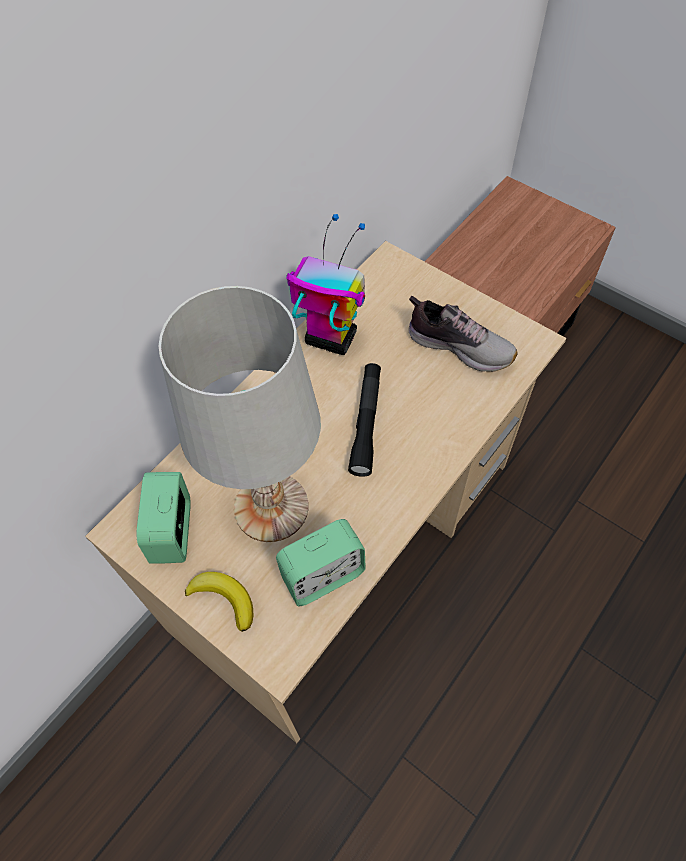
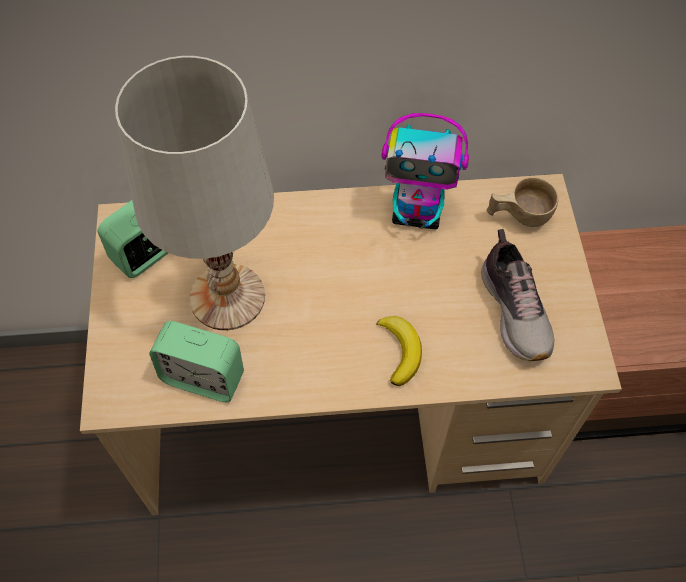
camera: 45 degrees right, 0 degrees up
(224, 599) = (126, 328): banana -> banana (400, 351)
(330, 338) = (418, 213): toy robot -> toy robot turned 120 degrees clockwise
(366, 423) = (365, 301): black flashlight -> none
(392, 287) = (518, 216): none -> beige cup

